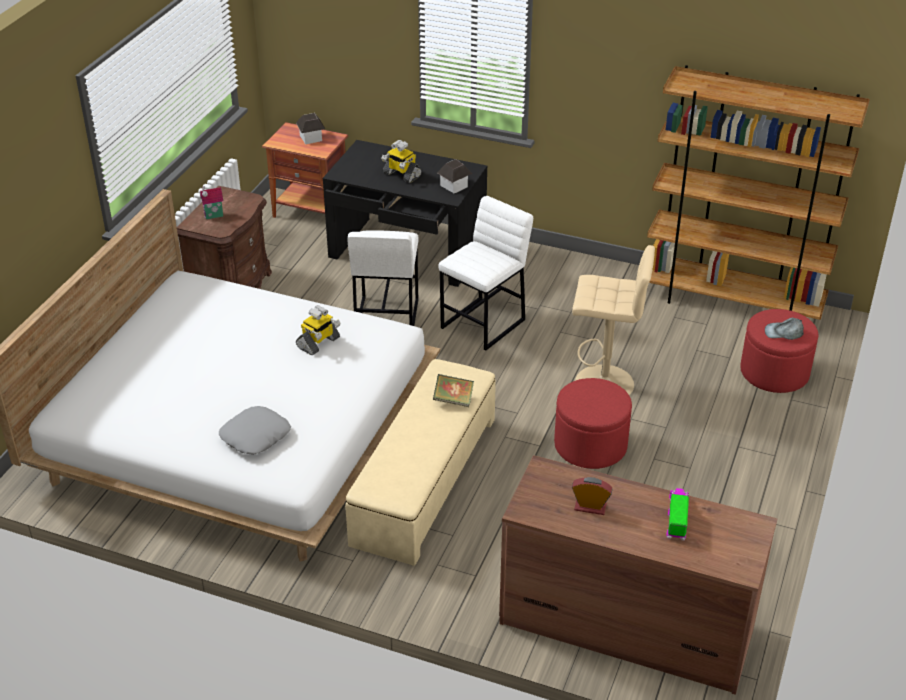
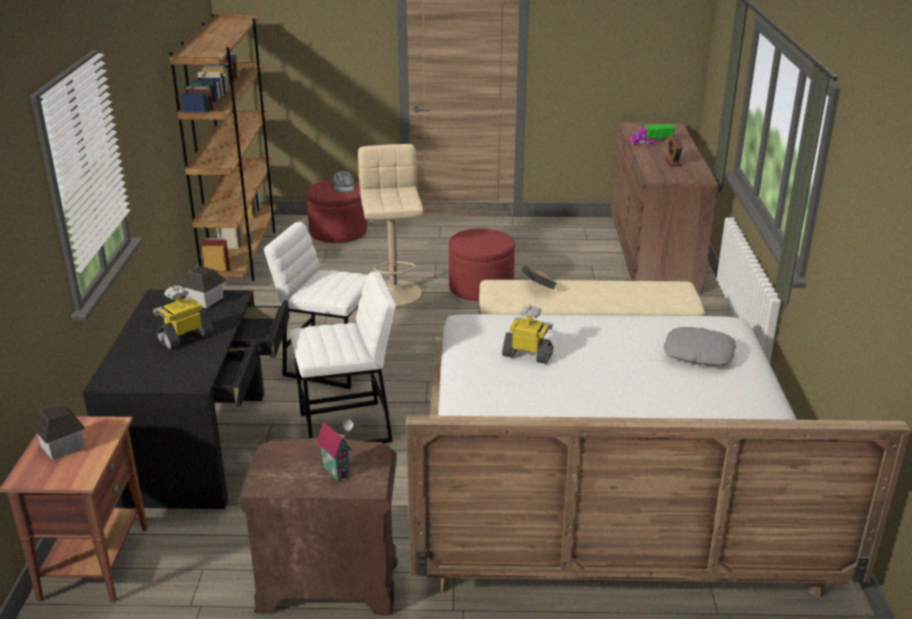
camera: 110 degrees left, 10 degrees down
(401, 175) = (185, 337): toy robot -> toy robot turned 150 degrees counterclockwise

